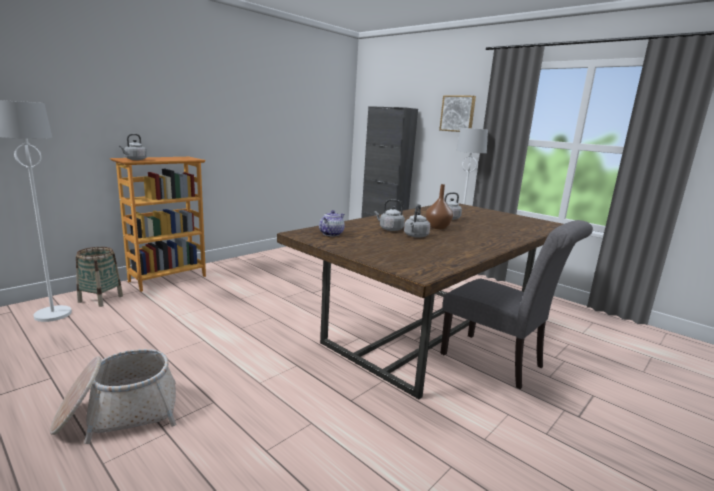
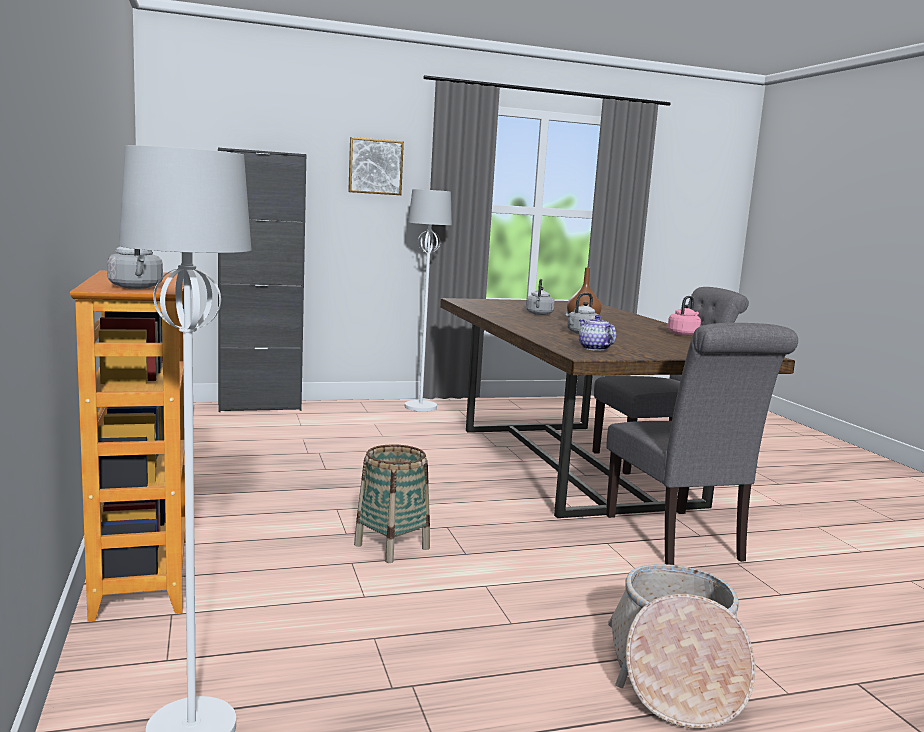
camera: 60 degrees left, 5 degrees down
(101, 299) = (165, 662): basket -> basket (392, 546)
(329, 392) = (678, 540): none -> grey chair
(415, 236) = (619, 333): grey kettle -> none
(469, 250) = (683, 334): none -> pink kettle

